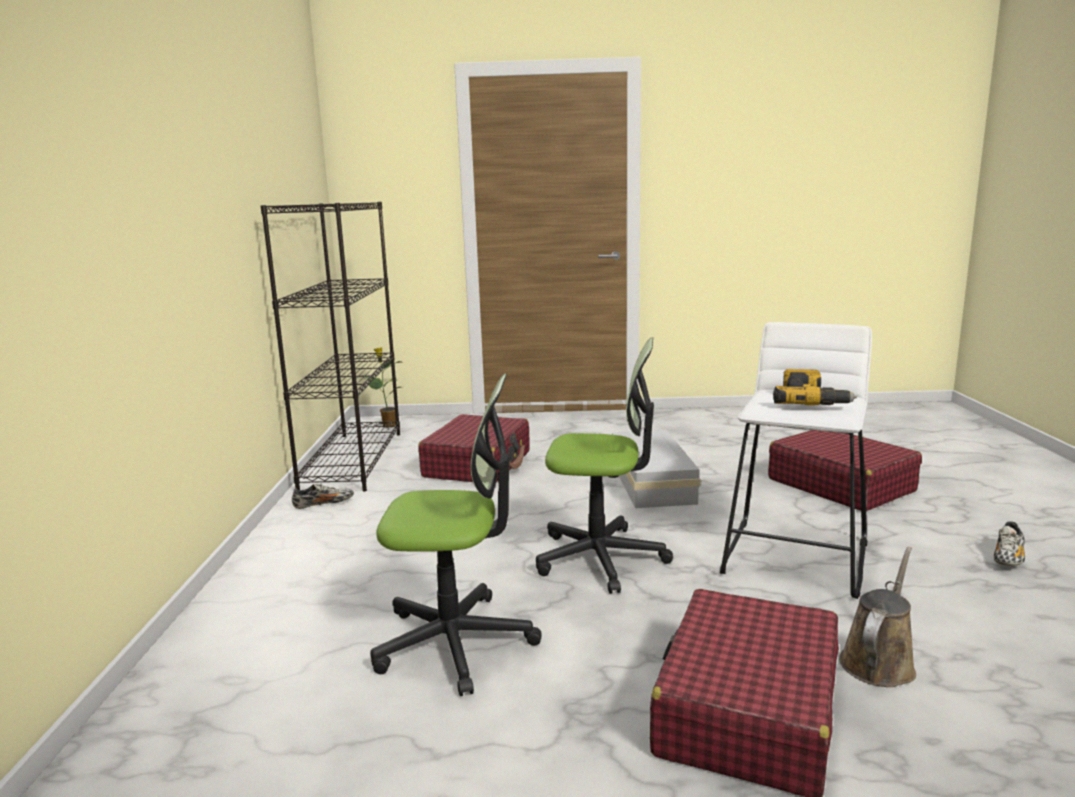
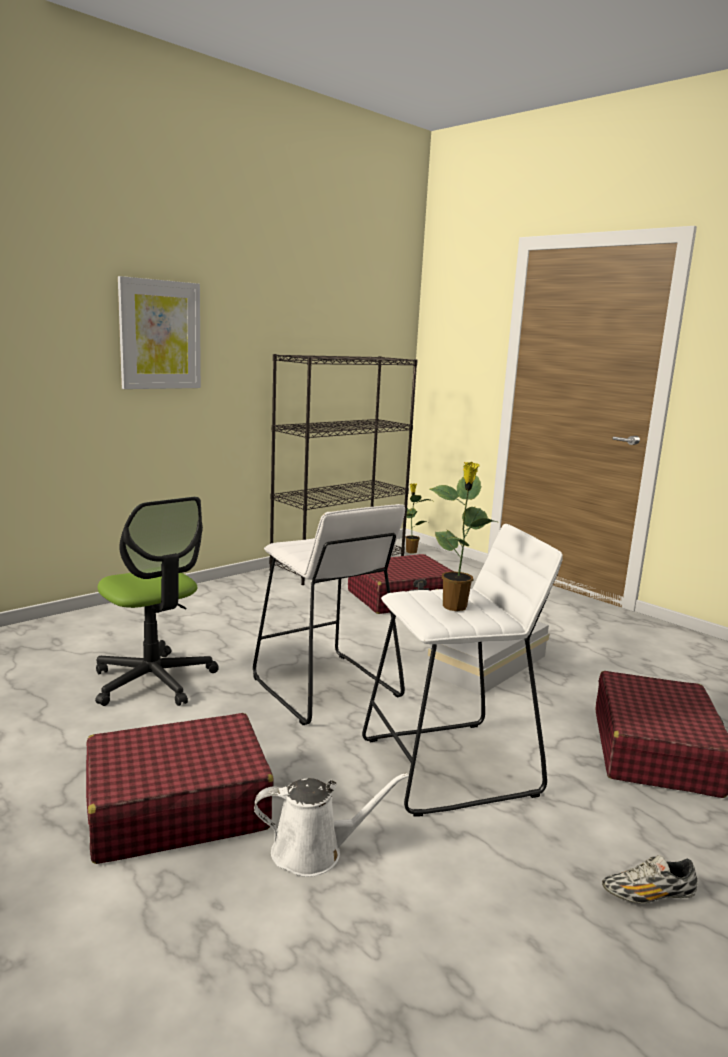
camera: 45 degrees right, 0 degrees up
(168, 183) = (160, 335): none -> picture
(323, 504) = (266, 582): shoe -> none
(601, 558) = (324, 687): office chair -> white stool
(810, 401) = (455, 607): power drill -> potted plant
(879, 661) = (314, 851): brown watering can -> white watering can

